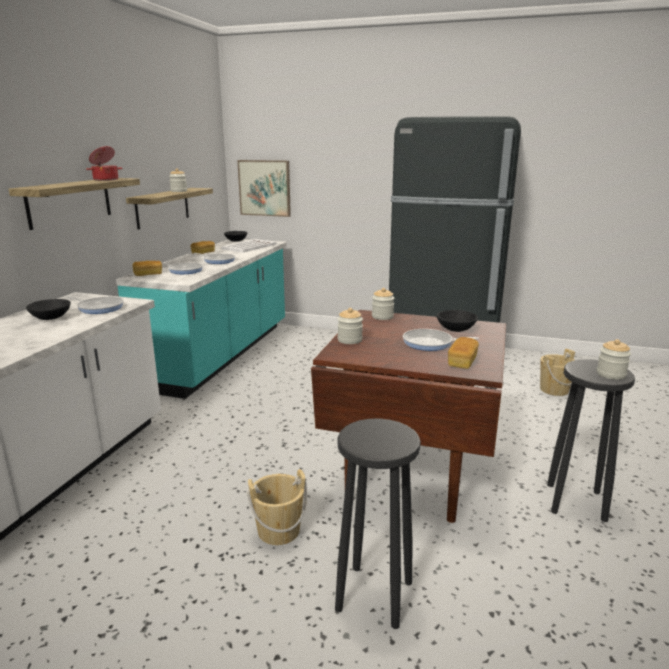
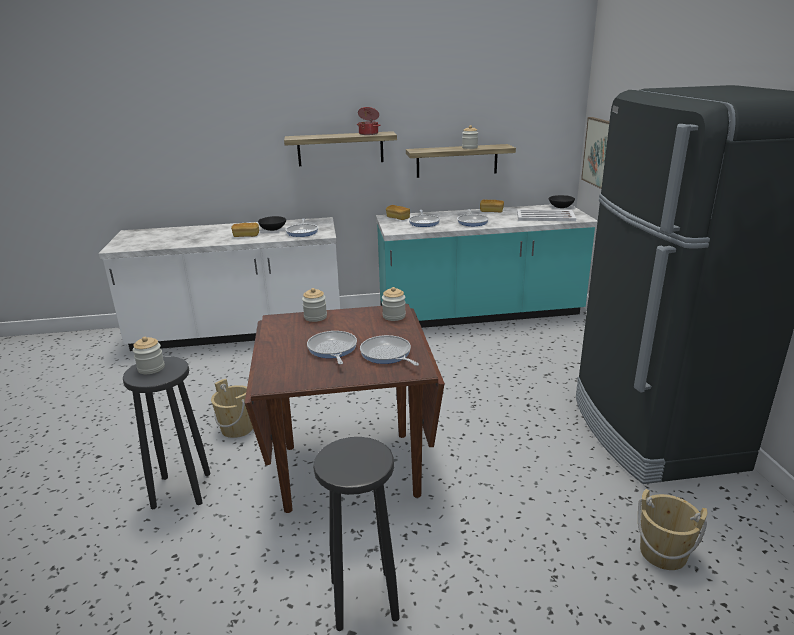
camera: 65 degrees right, 5 degrees up
(456, 329) = (387, 354): black bowl -> frying pan
(462, 362) = (291, 370): bread -> bread (246, 236)
(611, 374) = (346, 468): jar -> jar (151, 368)

